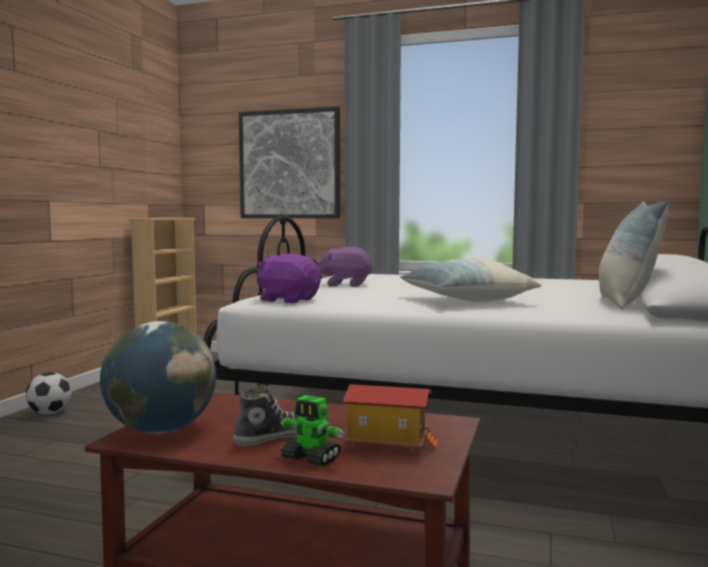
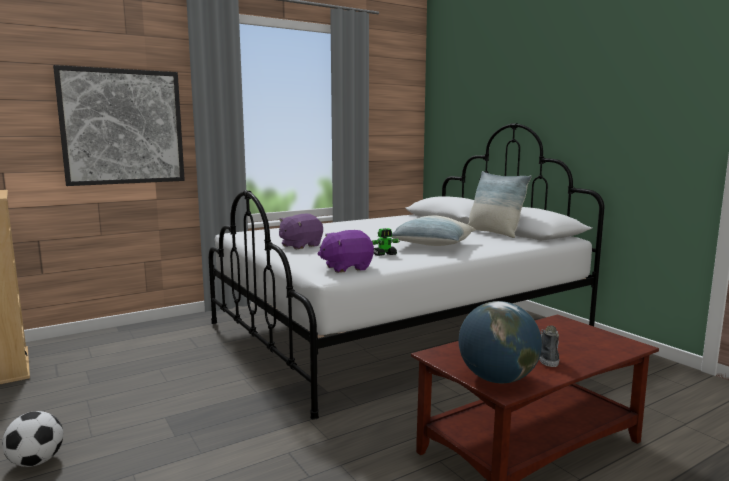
camera: 50 degrees left, 5 degrees up
(311, 459) = (590, 358): toy robot -> toy robot (385, 254)
(388, 442) = (579, 338): toy house -> none

